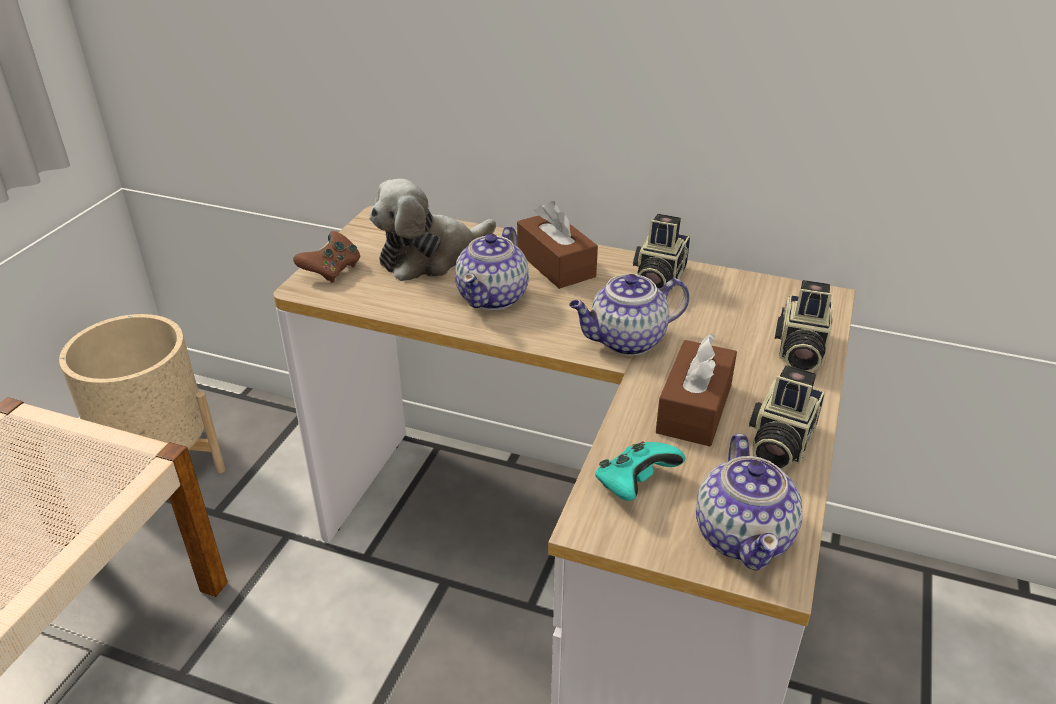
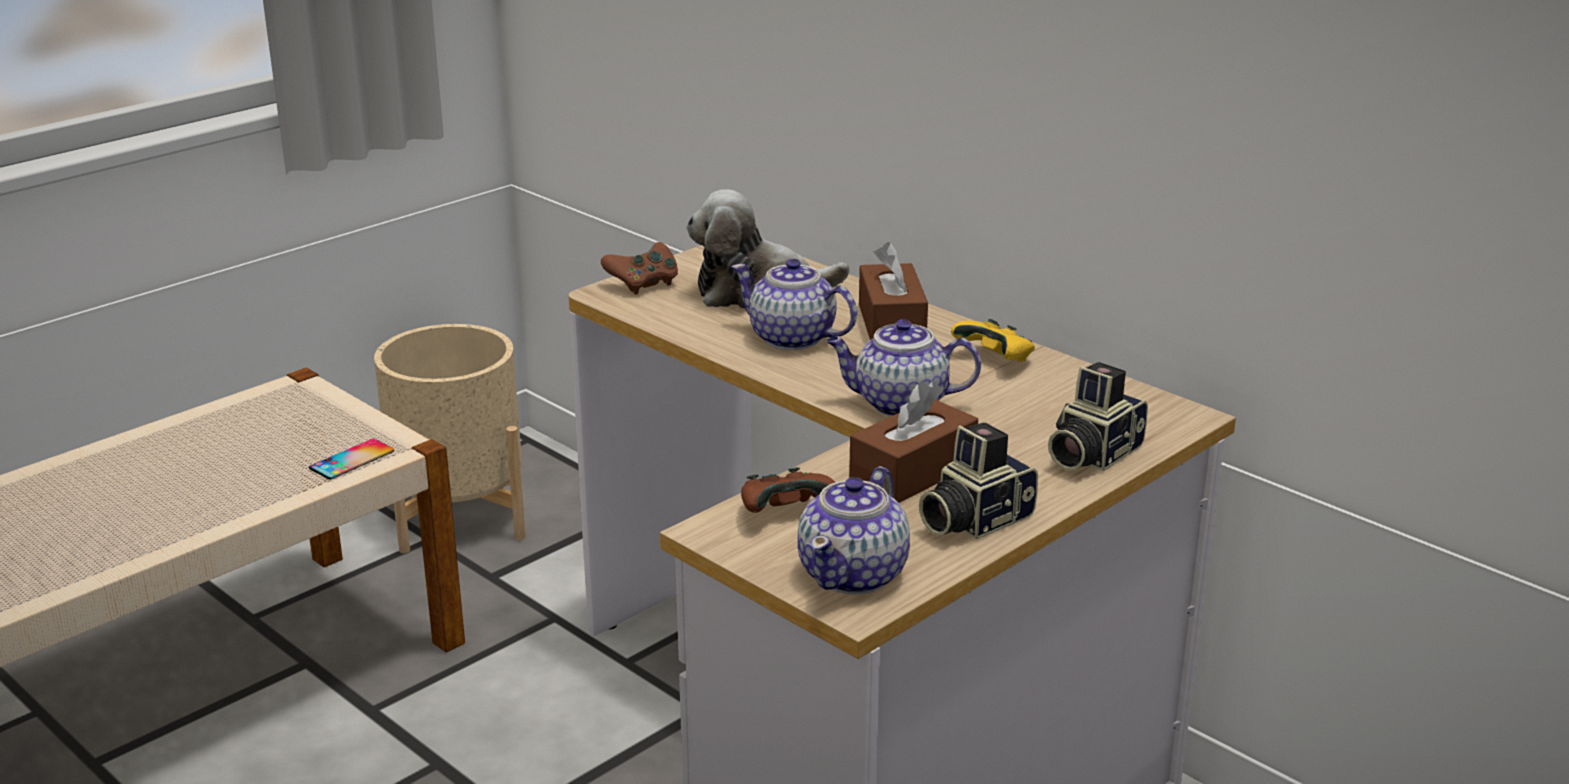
camera: 25 degrees right, 10 degrees down
(107, 485) = (352, 460): none -> phone
(493, 297) = (793, 339): teapot -> teapot turned 75 degrees clockwise
(635, 484) = (785, 513): turquoise game controller -> brown game controller
(657, 279) = (995, 360): camera -> yellow game controller

